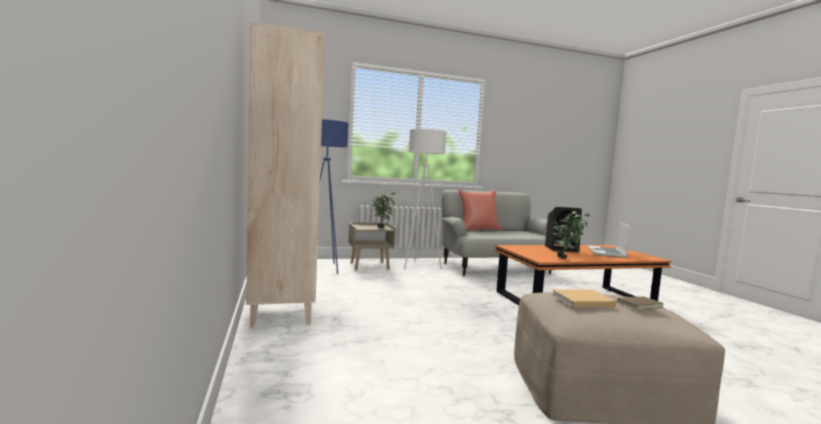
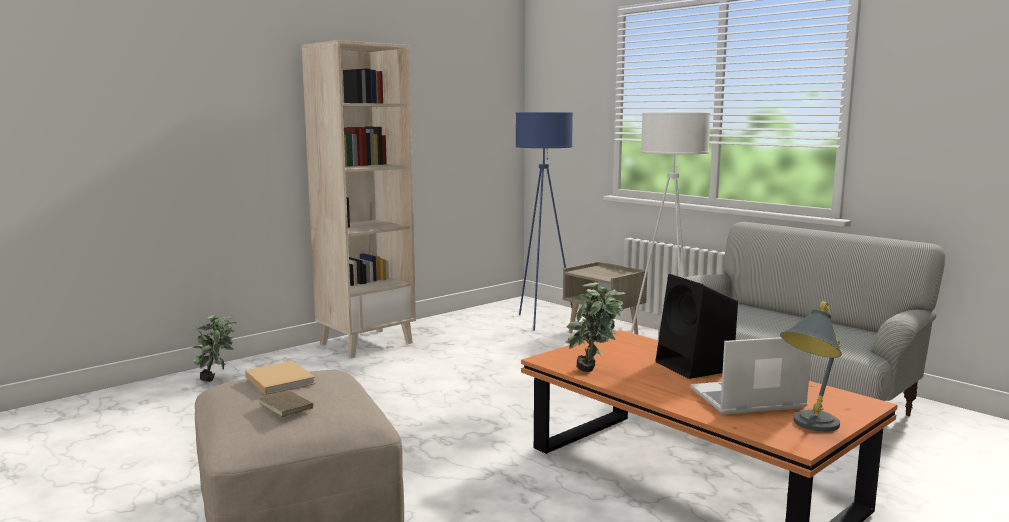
camera: 65 degrees right, 5 degrees up
(381, 227) = (610, 276): potted plant -> potted plant (217, 379)
(478, 229) = (775, 310): red pillow -> none
(637, 254) = (808, 427): none -> grey table lamp

